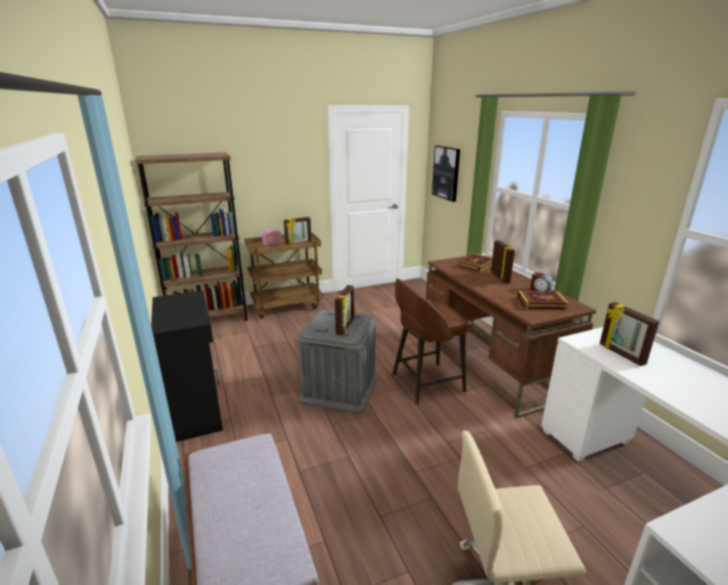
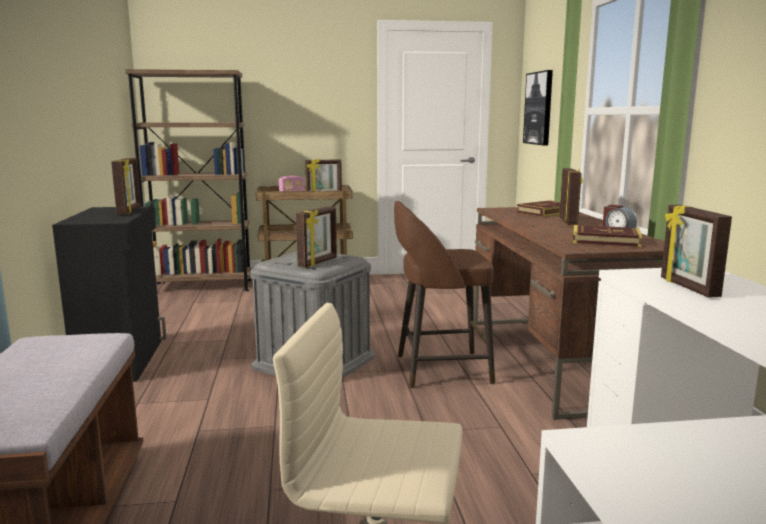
camera: 15 degrees right, 10 degrees down
(192, 301) = (130, 211): none -> picture frame

